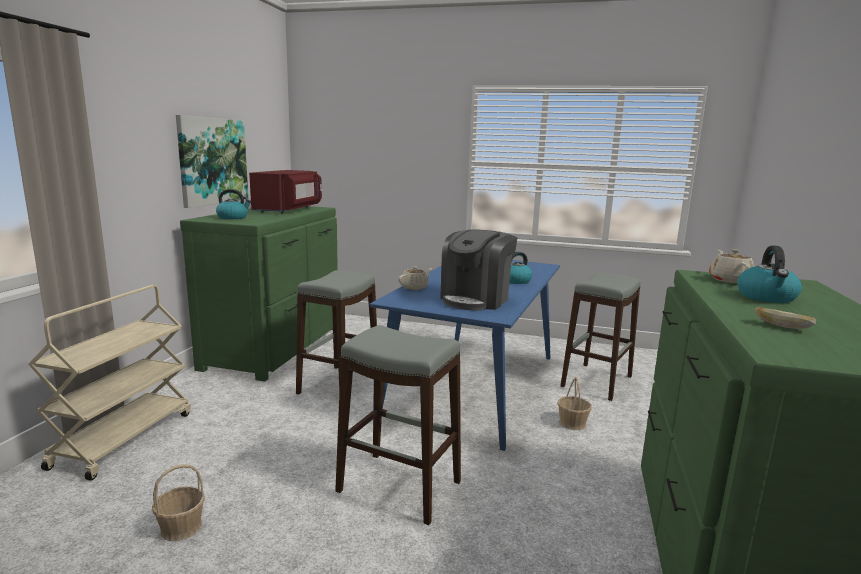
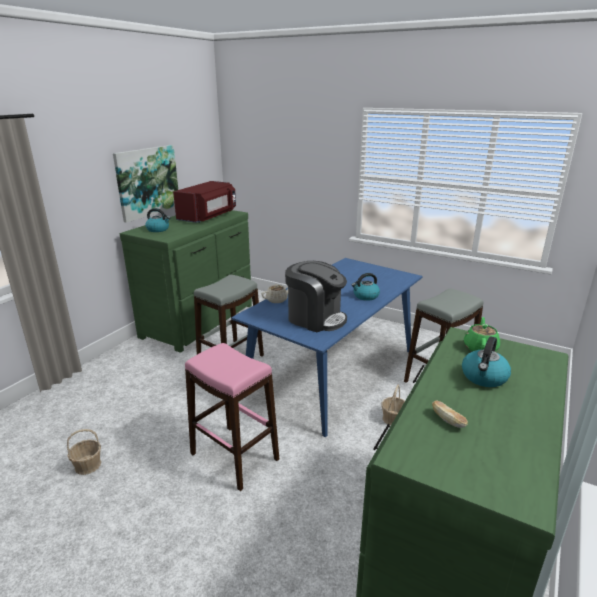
camera: 15 degrees right, 10 degrees up
(124, 438) = (76, 391): beige cart -> none
(398, 486) = (234, 456): grey stool -> pink stool
(476, 299) = (315, 318): coffee machine -> coffee machine turned 105 degrees counterclockwise
(729, 280) = (480, 347): beige teapot -> green teapot

